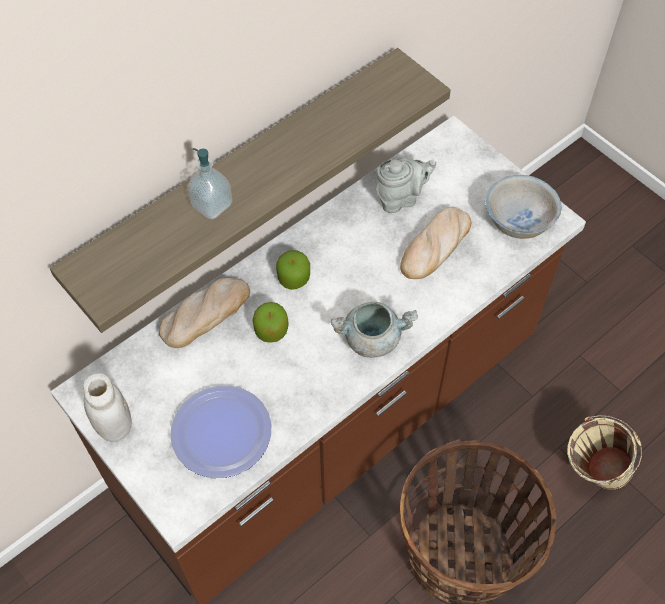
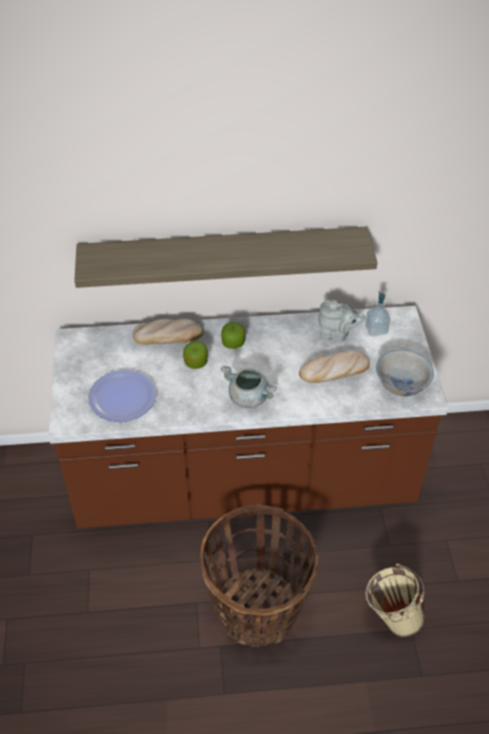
camera: 35 degrees right, 10 degrees down
(115, 426) = (72, 363): white jar -> none
(212, 205) = (183, 254): soap dispenser -> soap dispenser (376, 329)

